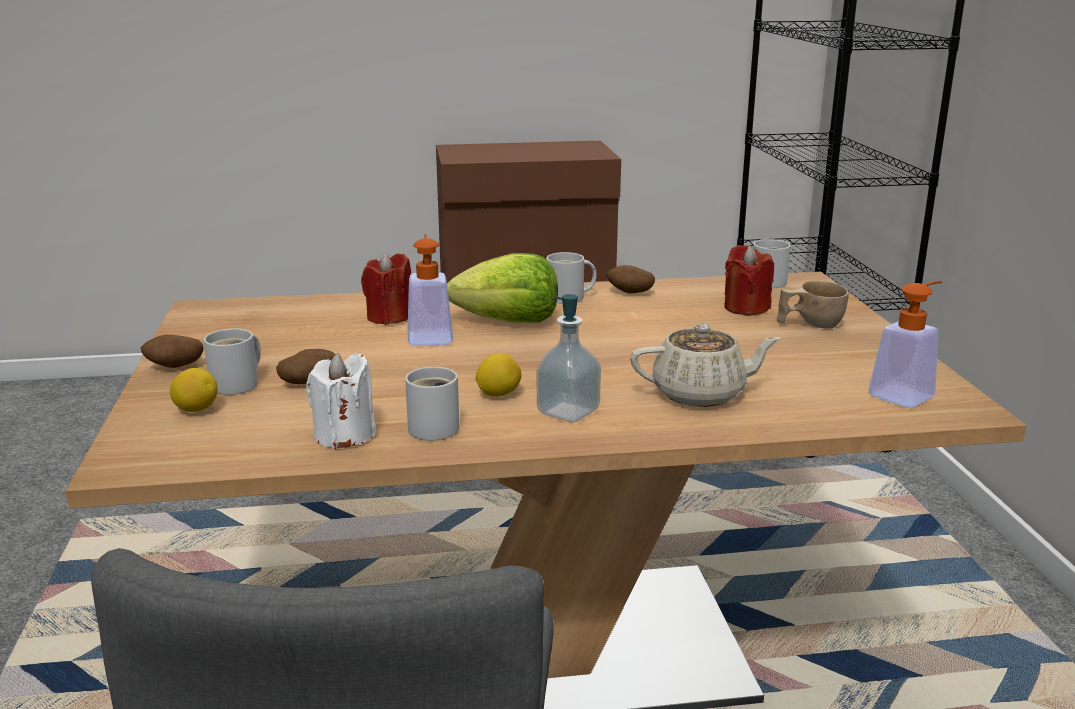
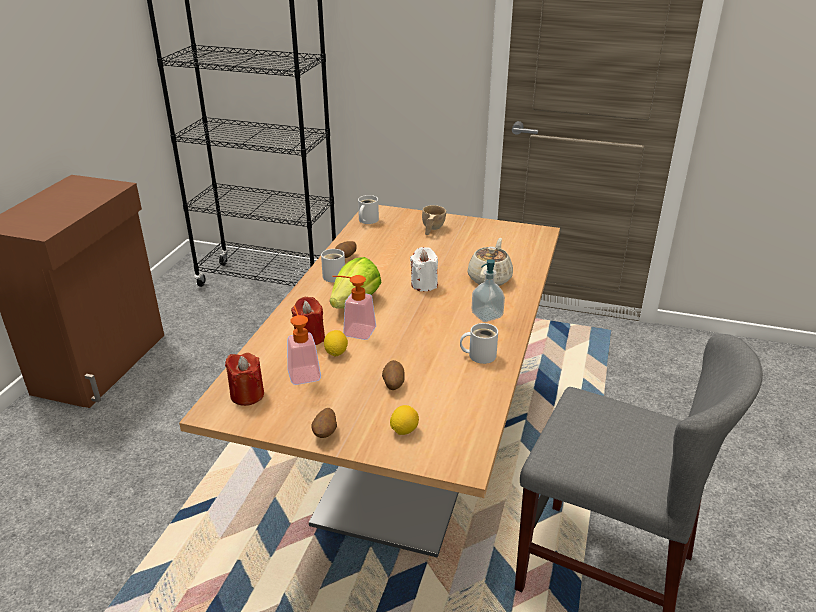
camera: 65 degrees left, 10 degrees up
(239, 384) = (375, 410): white mug -> none
(344, 435) = (473, 383): white candle -> white candle (424, 284)
(498, 394) = (453, 328): lemon -> lemon (336, 353)
(746, 308) = (397, 236): red candle -> red candle (247, 395)
(906, 393) = (520, 237): soap dispenser -> soap dispenser (303, 371)

